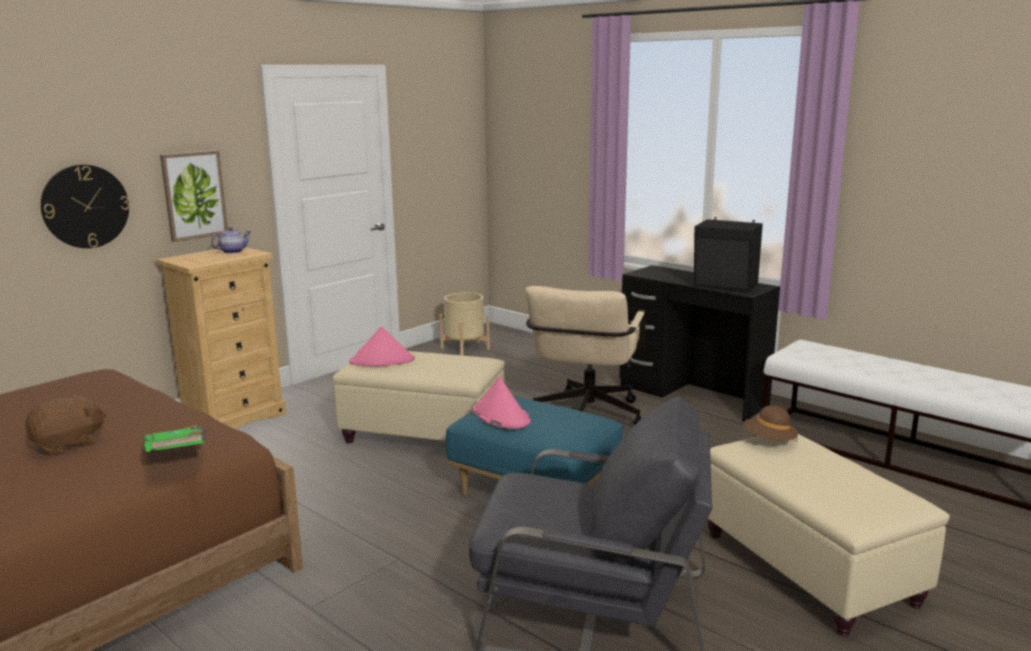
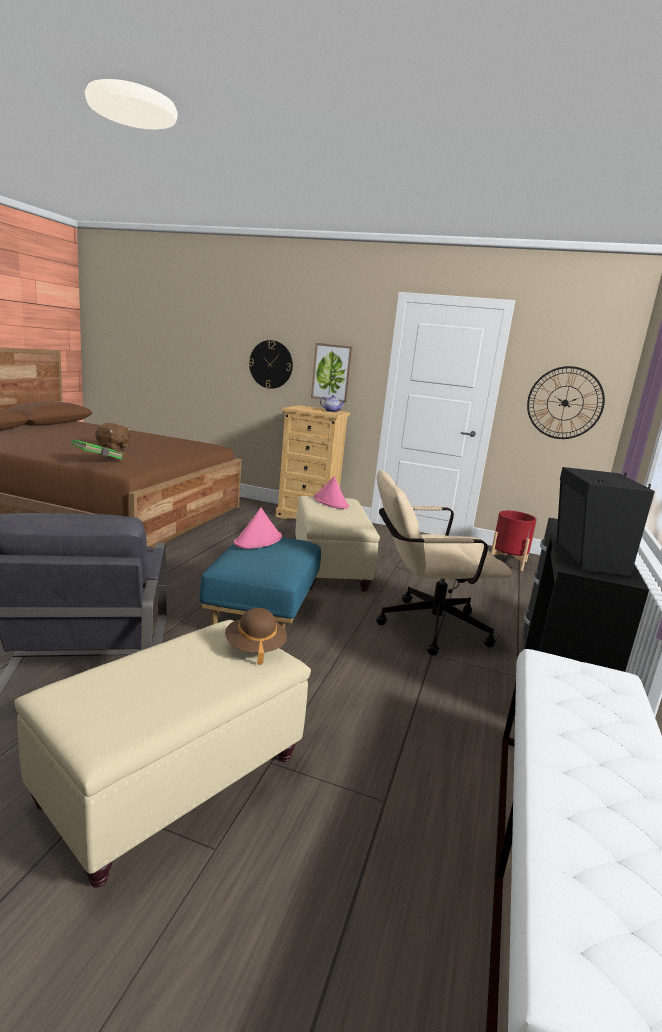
camera: 65 degrees right, 0 degrees up
(445, 168) = (565, 403): none -> wall clock
(465, 349) = (508, 562): beige planter -> red planter

